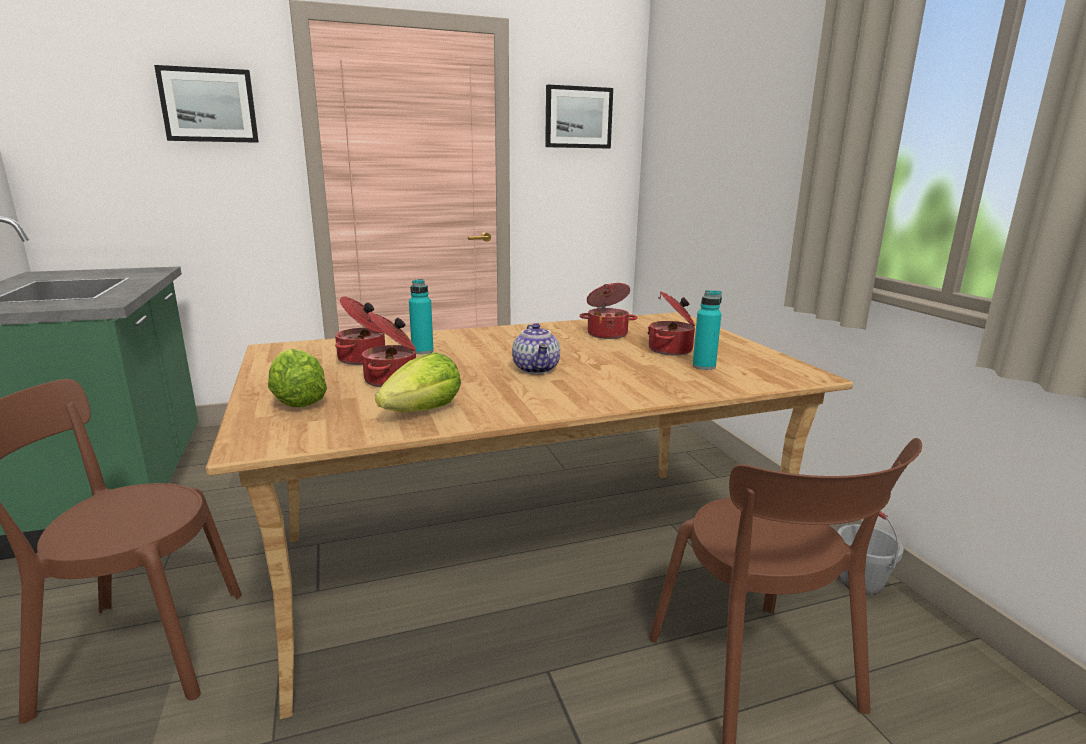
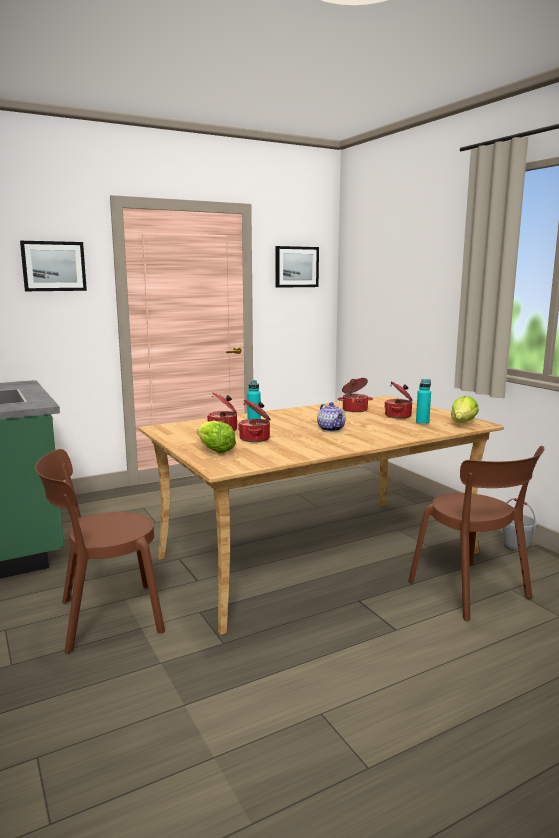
camera: 10 degrees left, 5 degrees down
(424, 411) = (291, 451): lettuce -> lettuce (463, 423)

